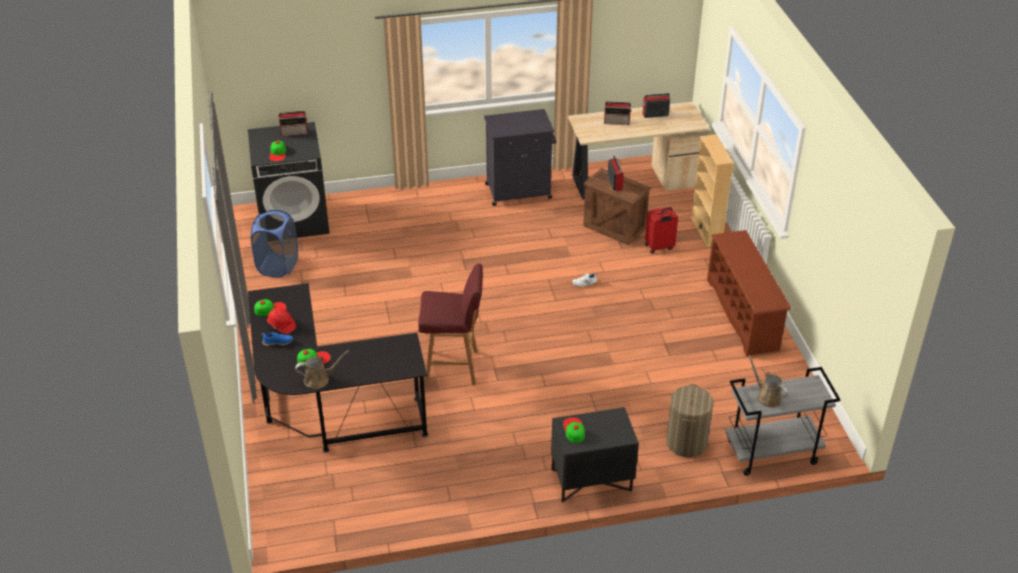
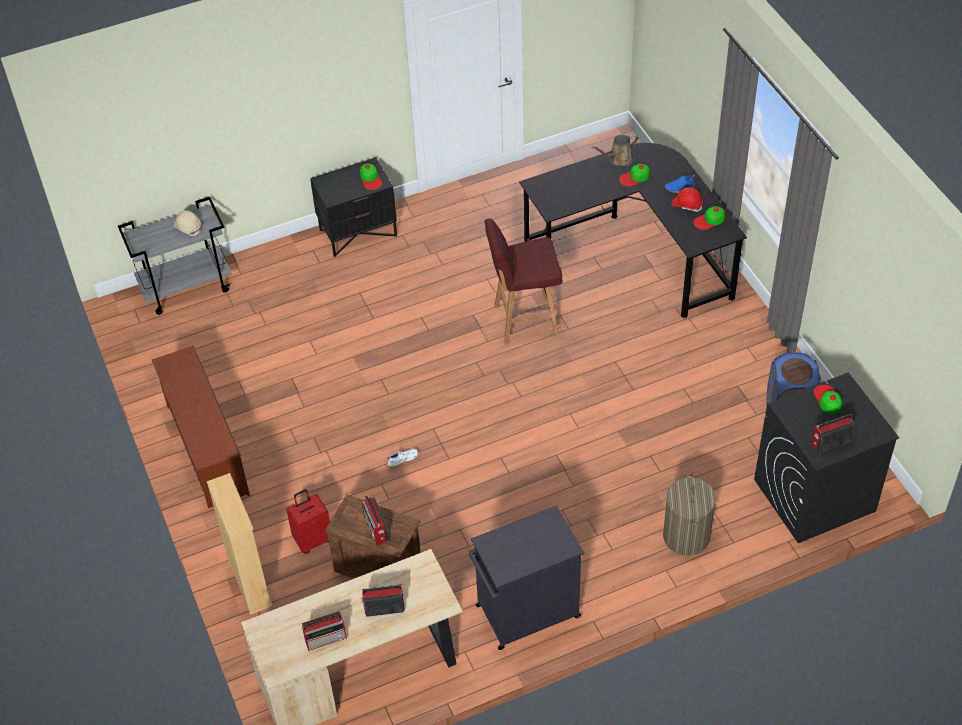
camera: 170 degrees right, 10 degrees up
(686, 442) = (270, 283): laundry basket -> laundry basket (686, 536)
(767, 397) = (188, 227): brown watering can -> beige hard hat

